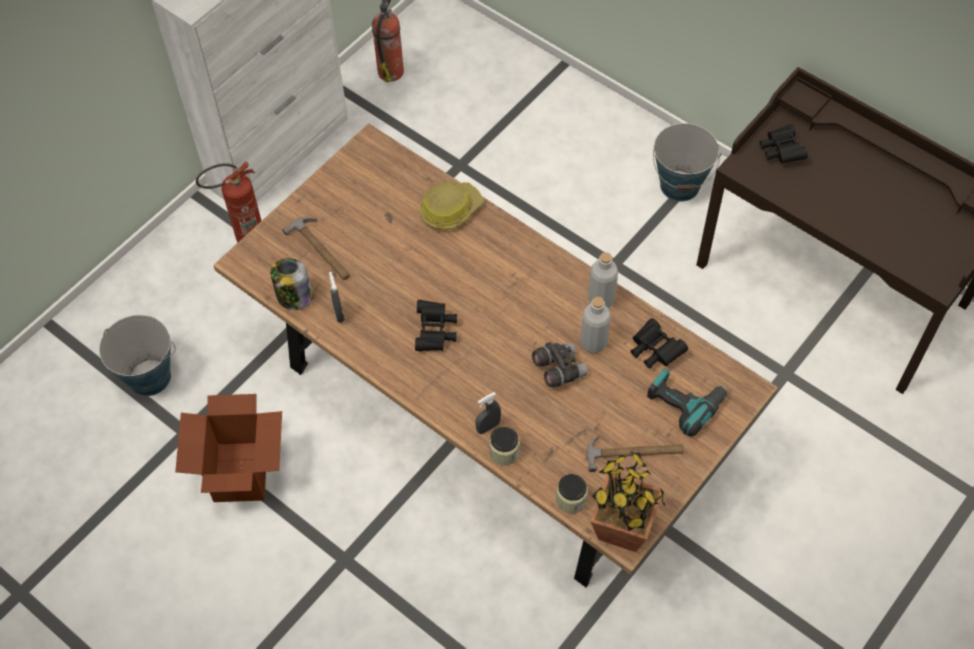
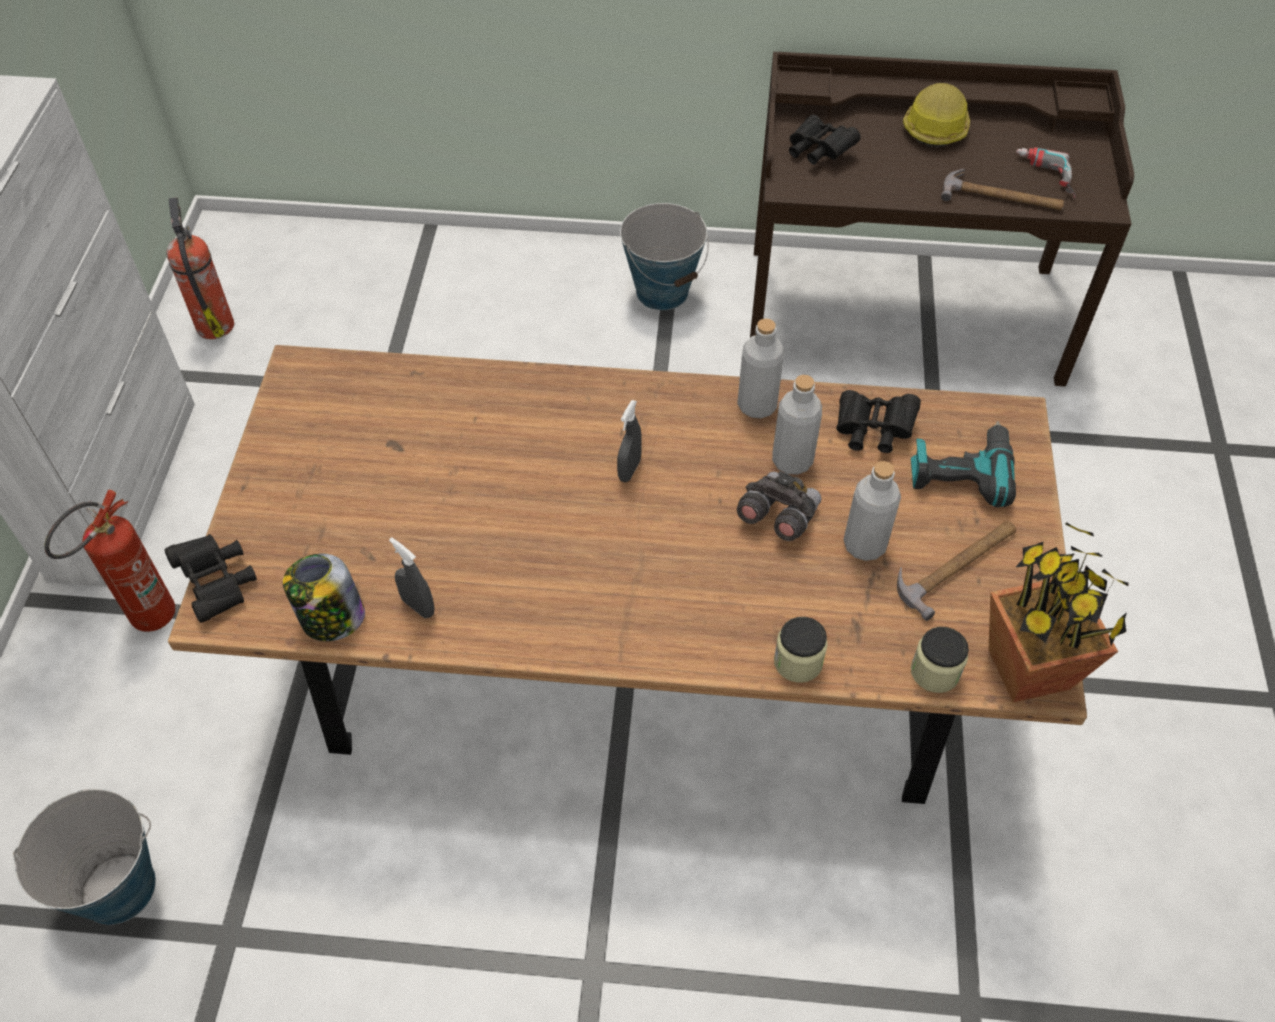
camera: 35 degrees left, 5 degrees down
(241, 473) = (356, 942): cardboard box -> none
(321, 251) = (327, 536): hammer -> hammer (1002, 197)
(435, 332) = (576, 557): black binoculars -> black binoculars (217, 583)
(450, 210) = (473, 396): hard hat -> hard hat (935, 126)
(488, 427) = (749, 640): grey spray bottle -> grey spray bottle (629, 470)
(593, 412) = (864, 545): none -> grey bottle
(918, 244) = (1043, 177): none -> power drill

